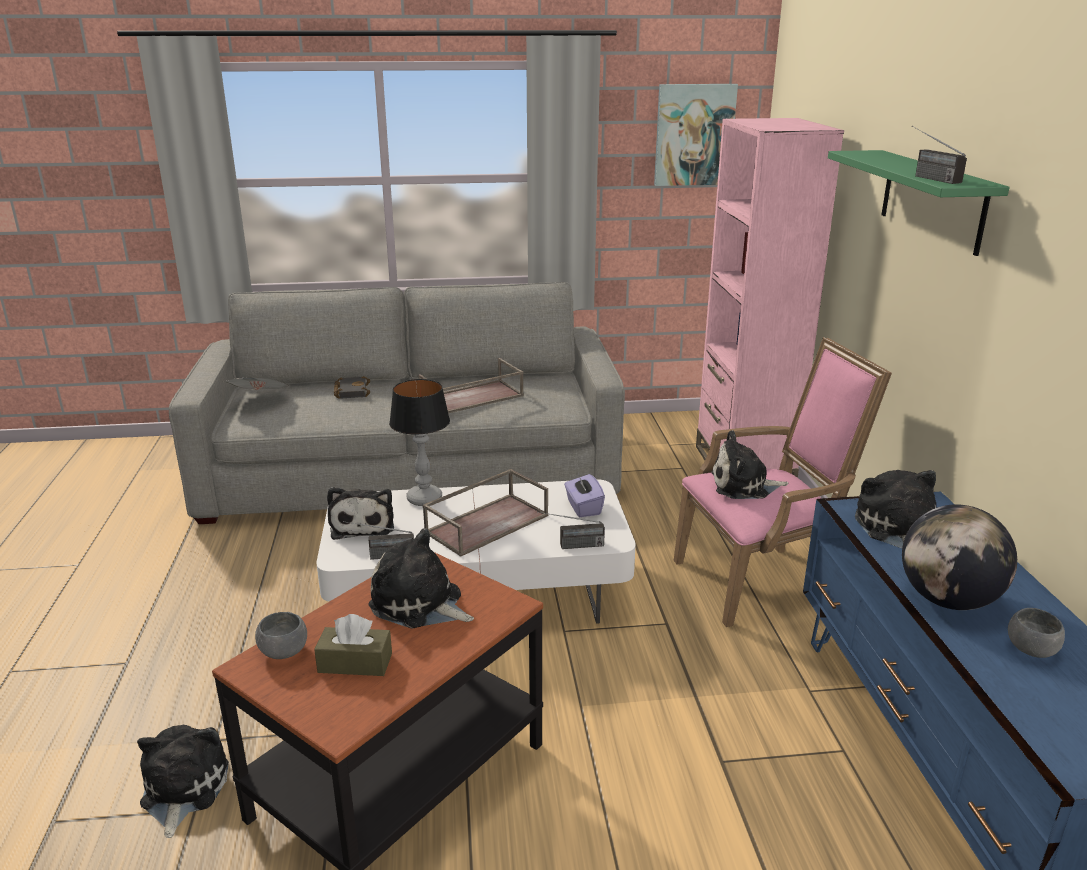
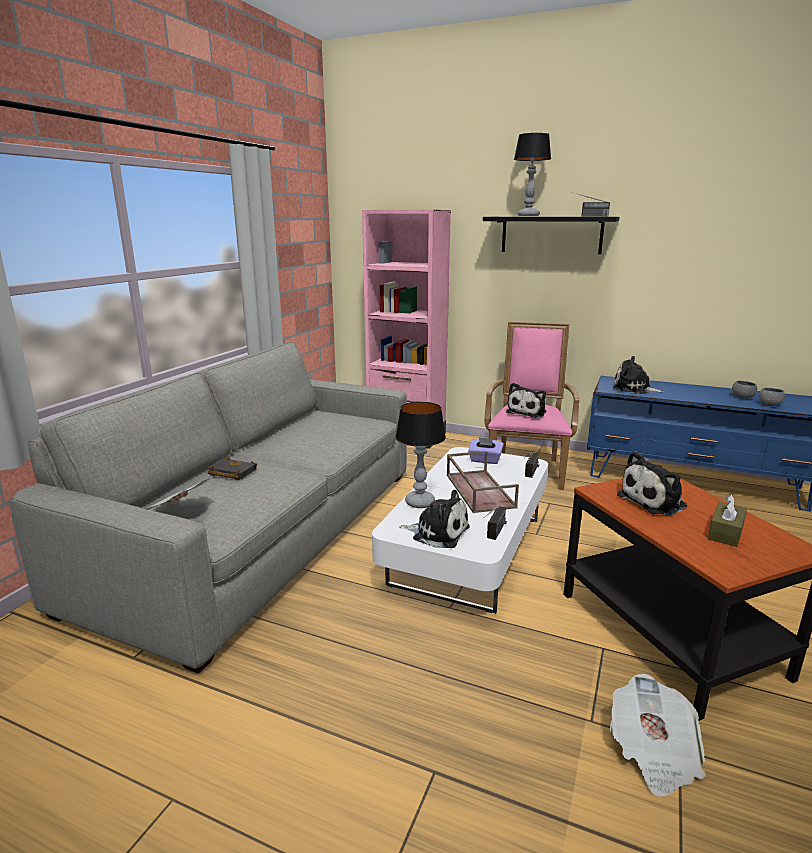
camera: 60 degrees left, 5 degrees down
(182, 789) = (653, 753): plush toy -> newspaper
(284, 652) = (707, 555): grey bowl -> grey bowl (769, 405)
(471, 398) = (320, 438): brown tray -> none
(694, 135) = (303, 228): picture -> none
(887, 160) = (528, 216): none -> table lamp
(932, 200) = (551, 235): green shelf -> black shelf
(948, 600) = (701, 397): globe -> none

